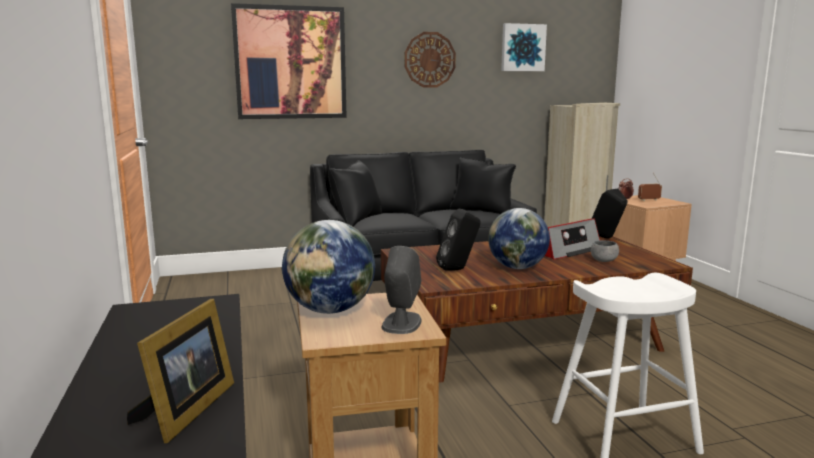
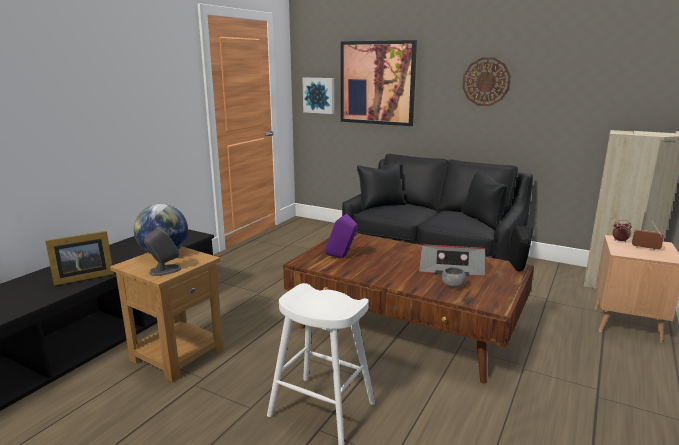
camera: 45 degrees right, 5 degrees up
(458, 269) = (341, 257): black speaker -> purple speaker
(517, 267) = (378, 269): globe -> none
(522, 48) = (585, 70): picture -> picture (319, 95)

